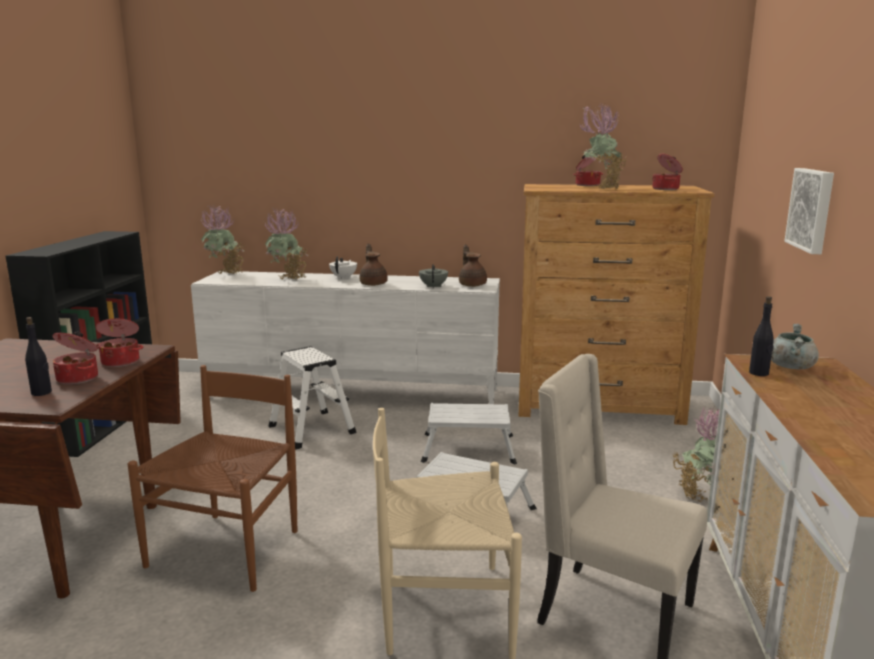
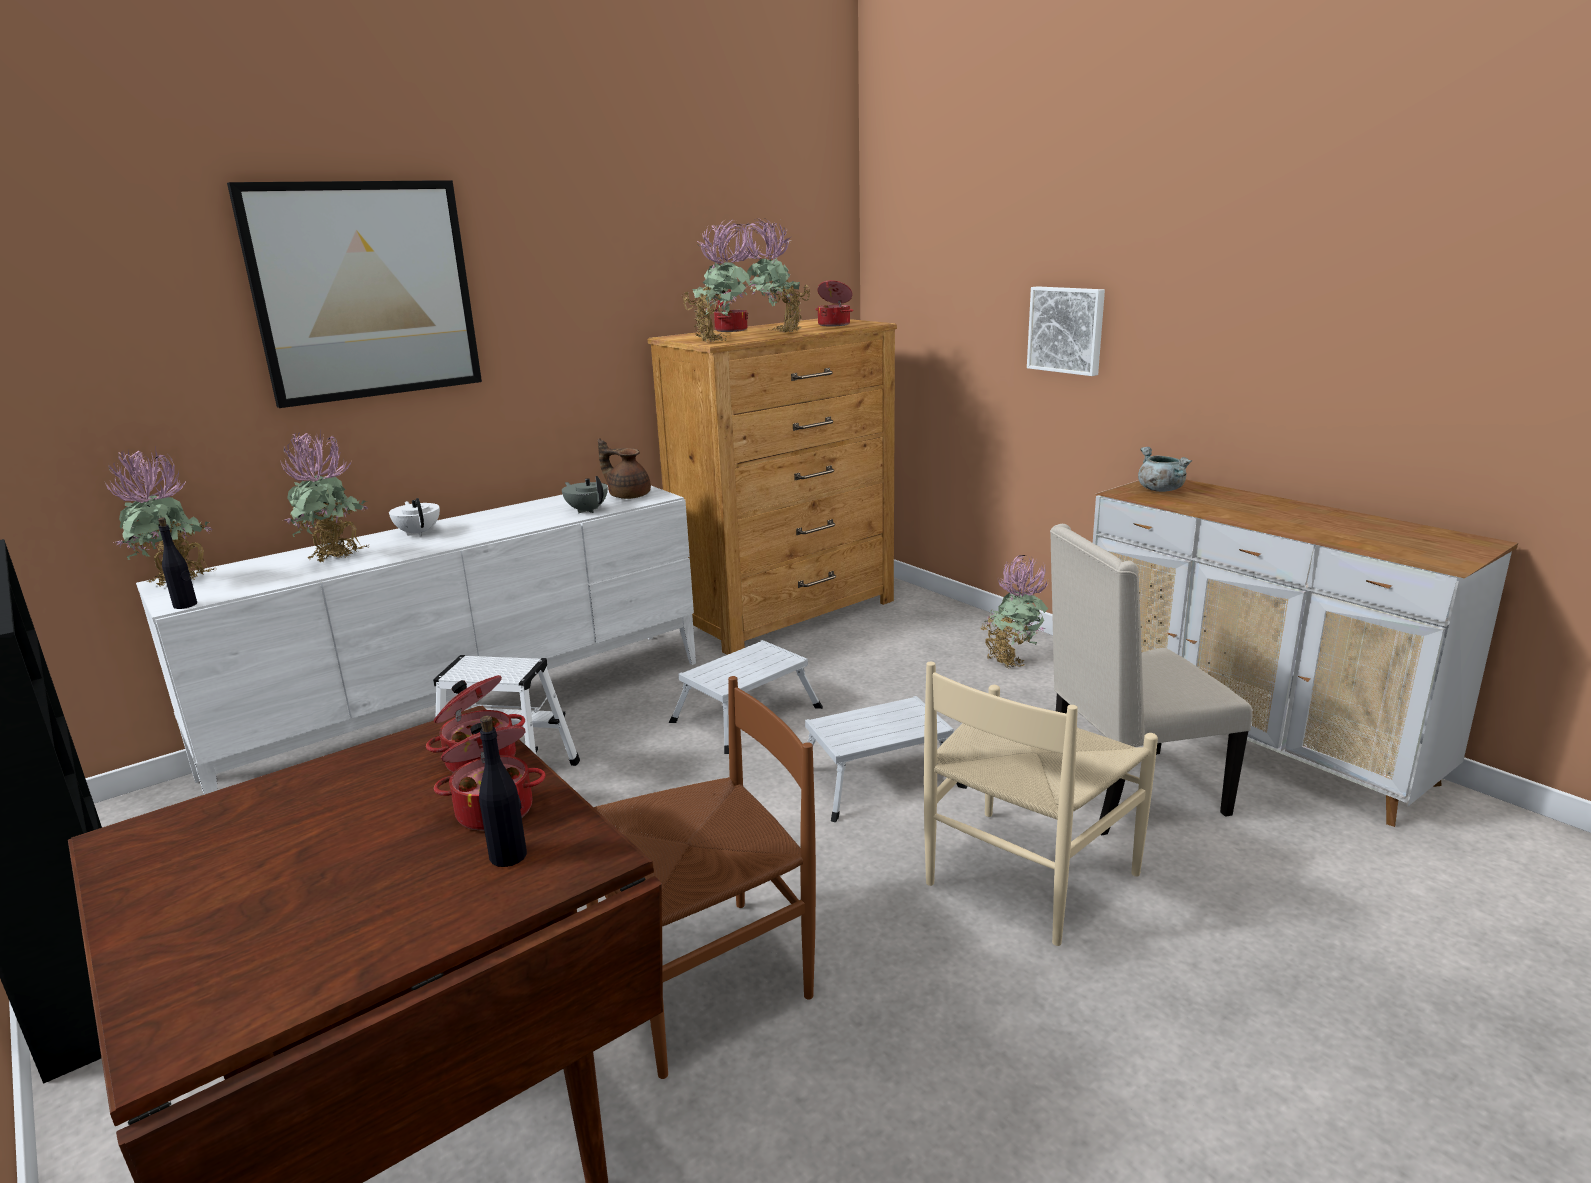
camera: 45 degrees left, 5 degrees up
(229, 549) = (705, 976): brown chair -> brown chair turned 90 degrees clockwise
(347, 138) = (364, 291): none -> picture
(373, 284) = (493, 529): brown teapot -> none
(546, 189) = (722, 341): none -> potted plant
(759, 373) = (1161, 502): black bottle -> black bottle (185, 605)

